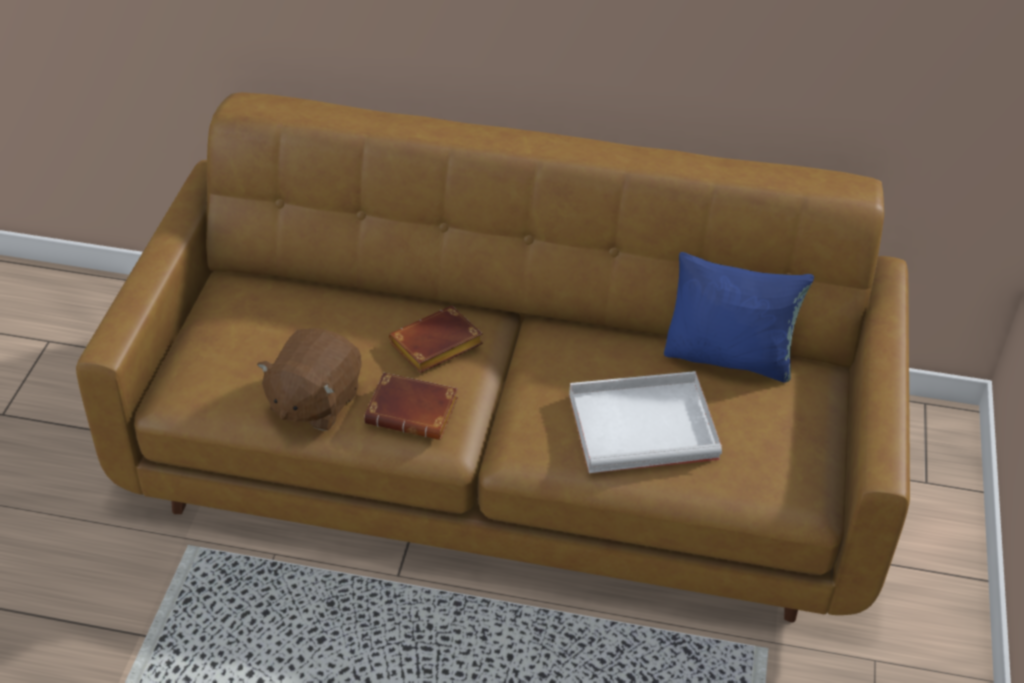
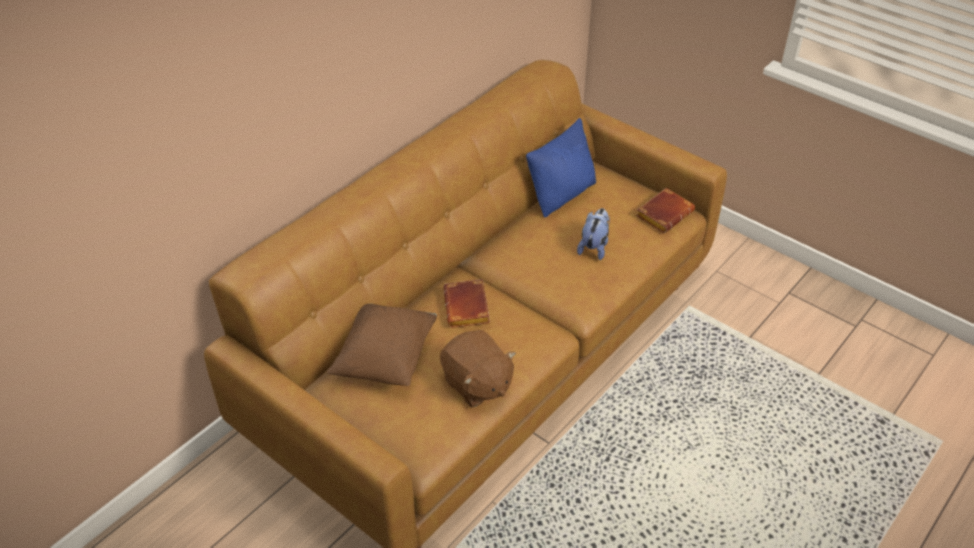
camera: 60 degrees left, 0 degrees up
(306, 311) = (385, 359): none -> brown pillow
(415, 411) = (518, 338): brown book -> brown book (664, 213)
(645, 426) = (594, 247): white tray -> plush toy

